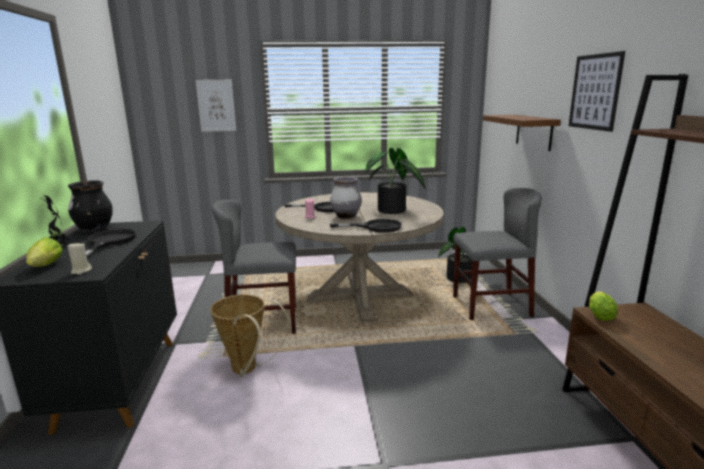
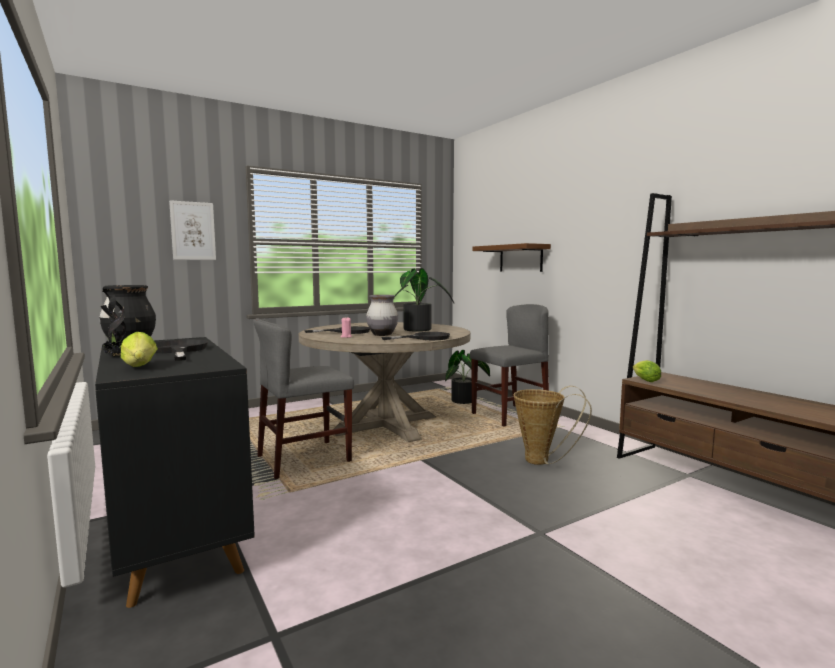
camera: 25 degrees left, 10 degrees down
(81, 271) = (201, 365): beige candle -> none
(248, 370) = (331, 497): basket -> basket (543, 461)
(595, 92) = (584, 218): picture -> none

